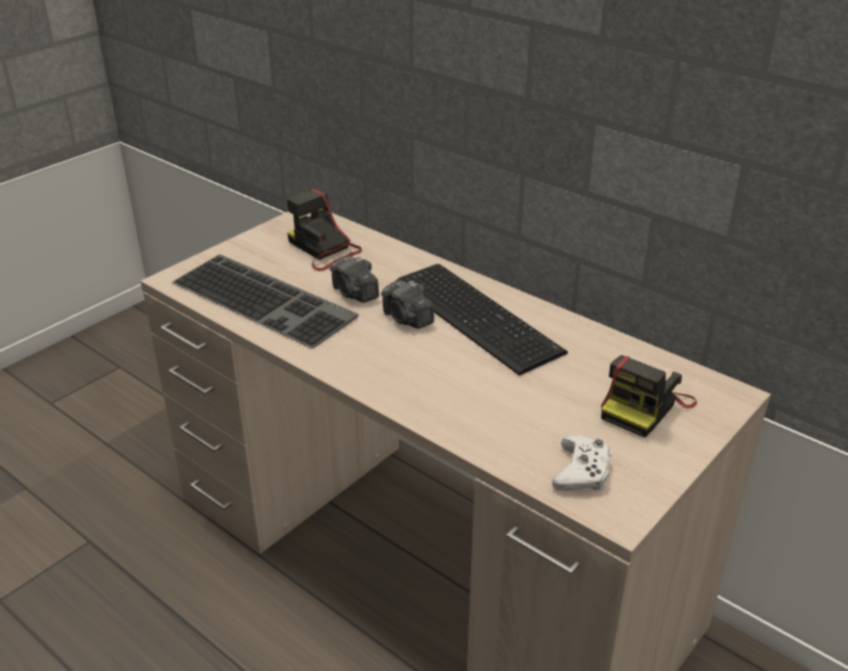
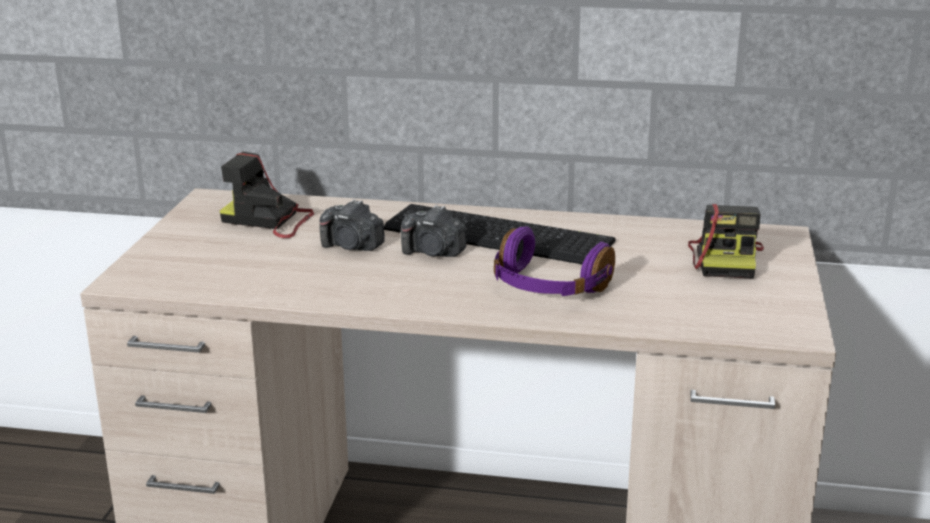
camera: 30 degrees left, 10 degrees down
(266, 299) = (260, 272): keyboard -> none
(457, 386) = (548, 288): none -> purple headphones
(582, 471) = (732, 315): white game controller -> none

